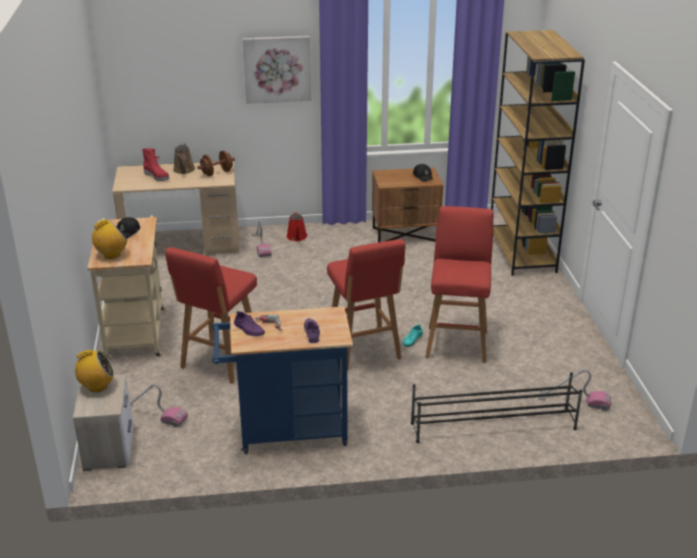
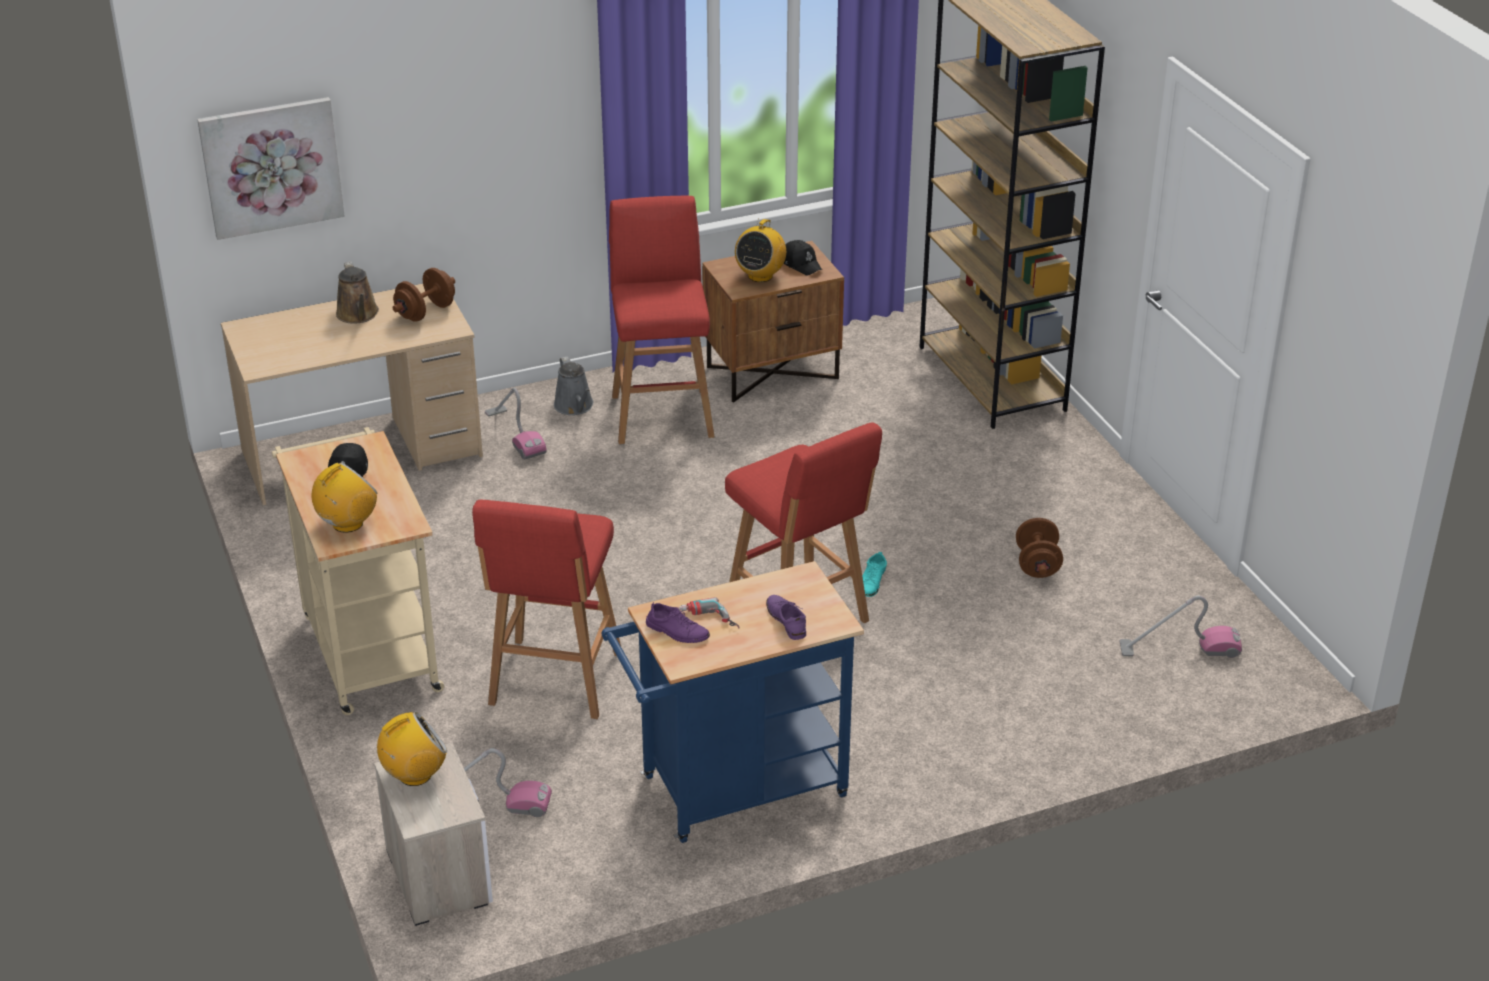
camera: 15 degrees left, 5 degrees up
(157, 176) = (314, 335): red boot -> none
(277, 69) = (517, 100): picture -> picture (271, 166)
(297, 237) = (575, 406): red watering can -> grey watering can
(399, 179) = (760, 275): none -> radio
(457, 343) = (950, 575): red stool -> red stool (662, 413)
(492, 426) = (1067, 717): black shoe rack -> none
(508, 345) = (1037, 564): none -> brown dumbbell

